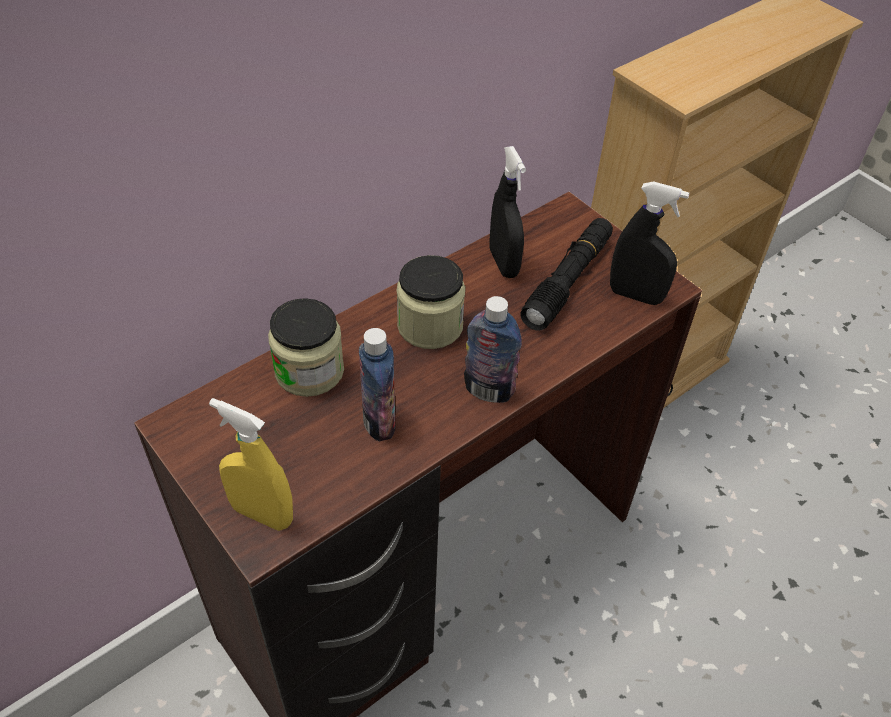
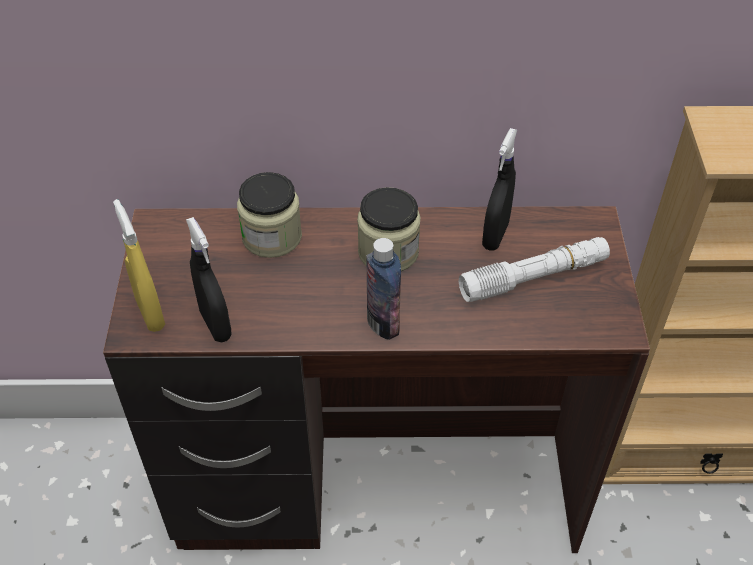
camera: 40 degrees right, 0 degrees up
(379, 422) = (282, 299): bottle -> none
(568, 281) = (534, 277): black flashlight -> white flashlight
(635, 295) = (581, 320): black spray bottle -> black spray bottle (215, 325)

